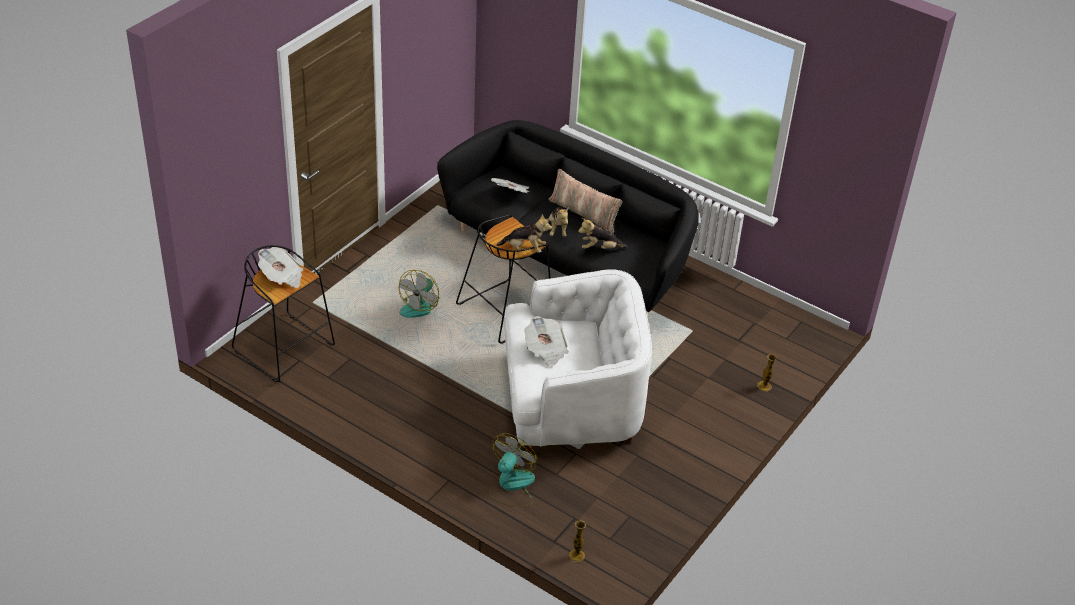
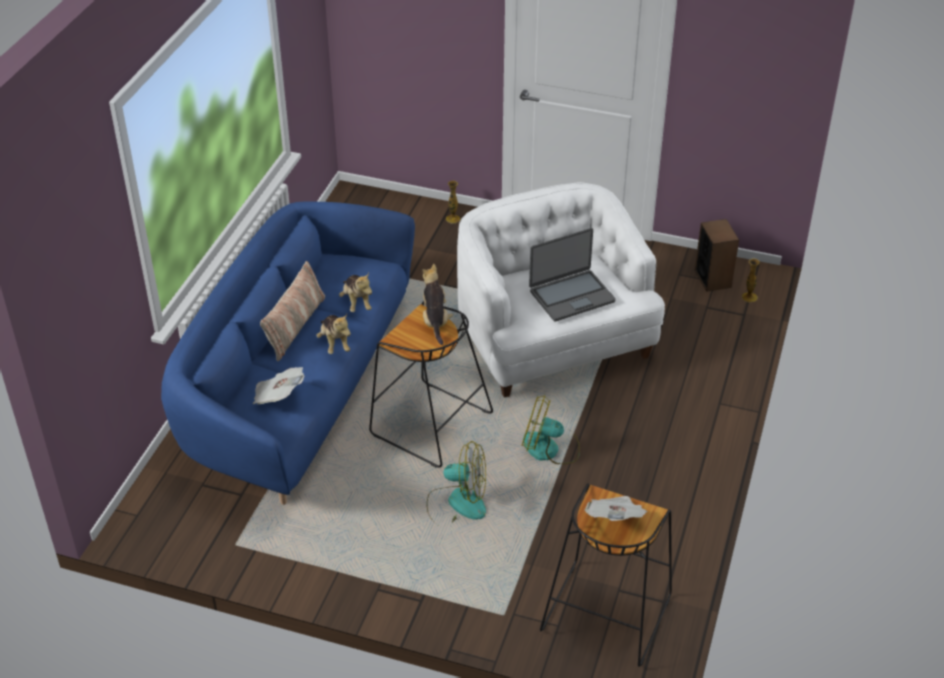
camera: 105 degrees left, 0 degrees up
(511, 486) = (695, 357): fan -> fan (549, 449)
(545, 350) = (571, 296): newspaper -> laptop
(557, 229) = (334, 343): plush toy -> plush toy turned 90 degrees clockwise
(571, 255) = (298, 391): black sofa -> blue sofa
(614, 539) = (713, 278): none -> speaker

